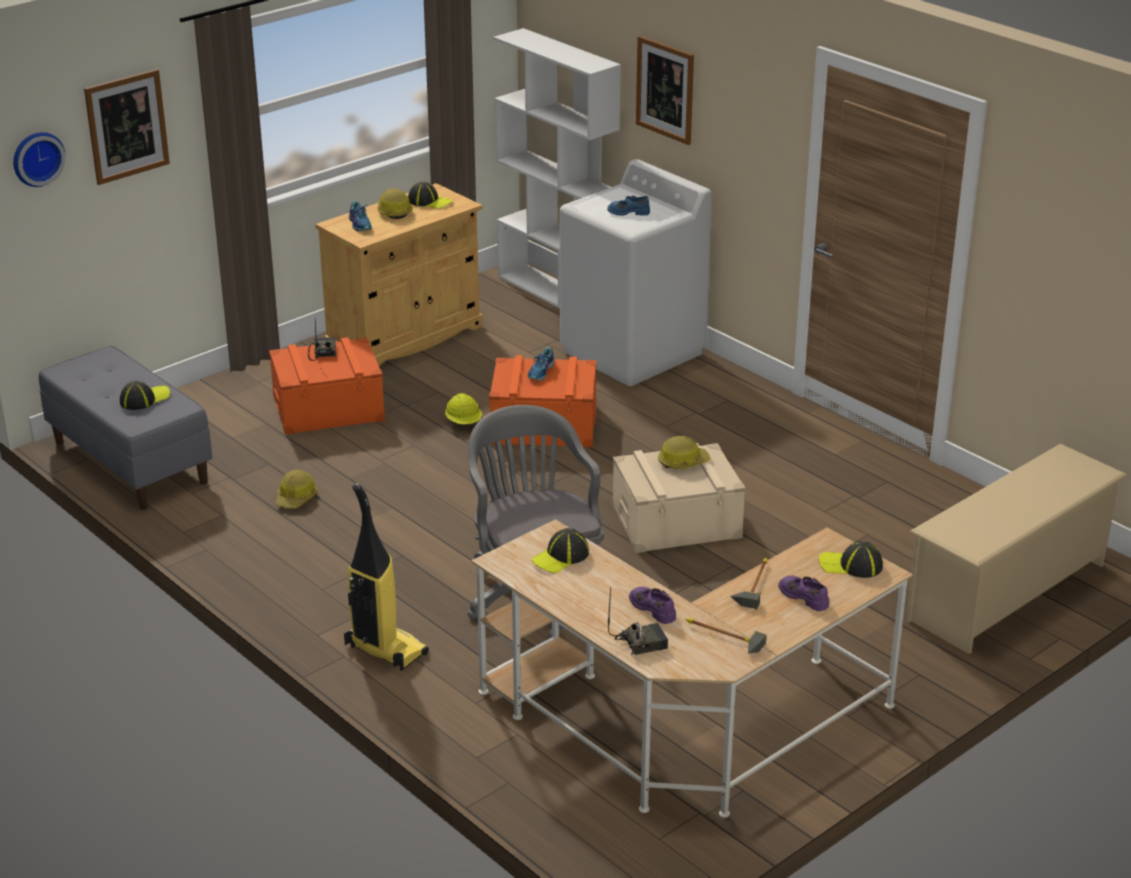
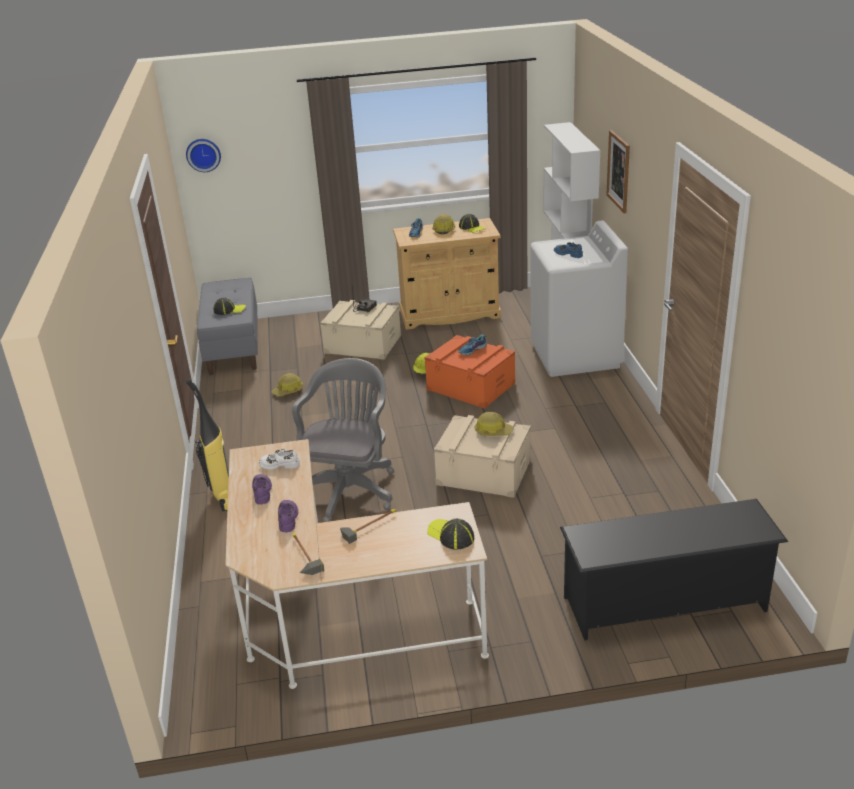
camera: 35 degrees right, 0 degrees up
(126, 126) = (265, 144): picture -> none
(328, 408) = (363, 344): orange storage box -> beige storage box
(561, 557) = (279, 464): cap -> white shoe
(641, 642) = (252, 539): radio -> none
(804, 596) = (391, 546): purple shoe -> purple shoe (262, 491)
(1007, 592) = (665, 604): beige shoe rack -> black shoe rack

